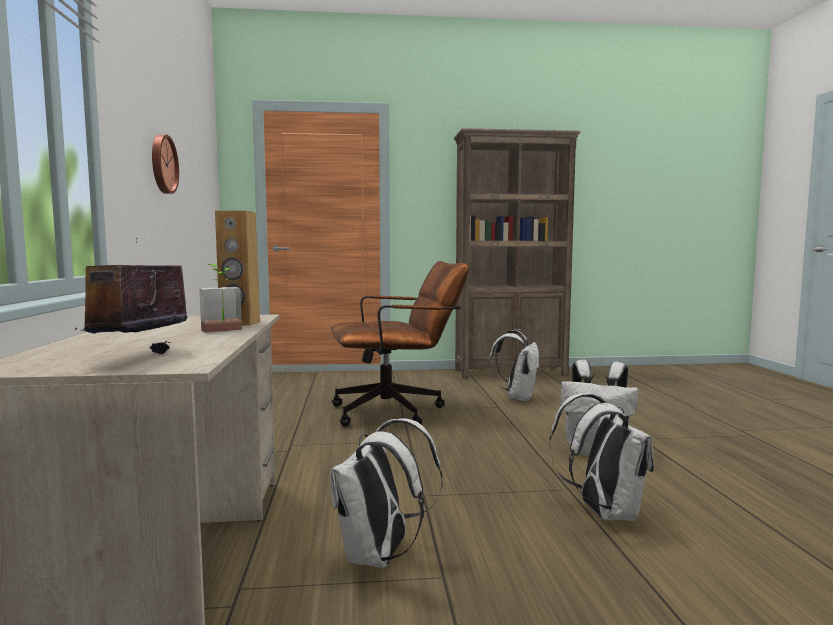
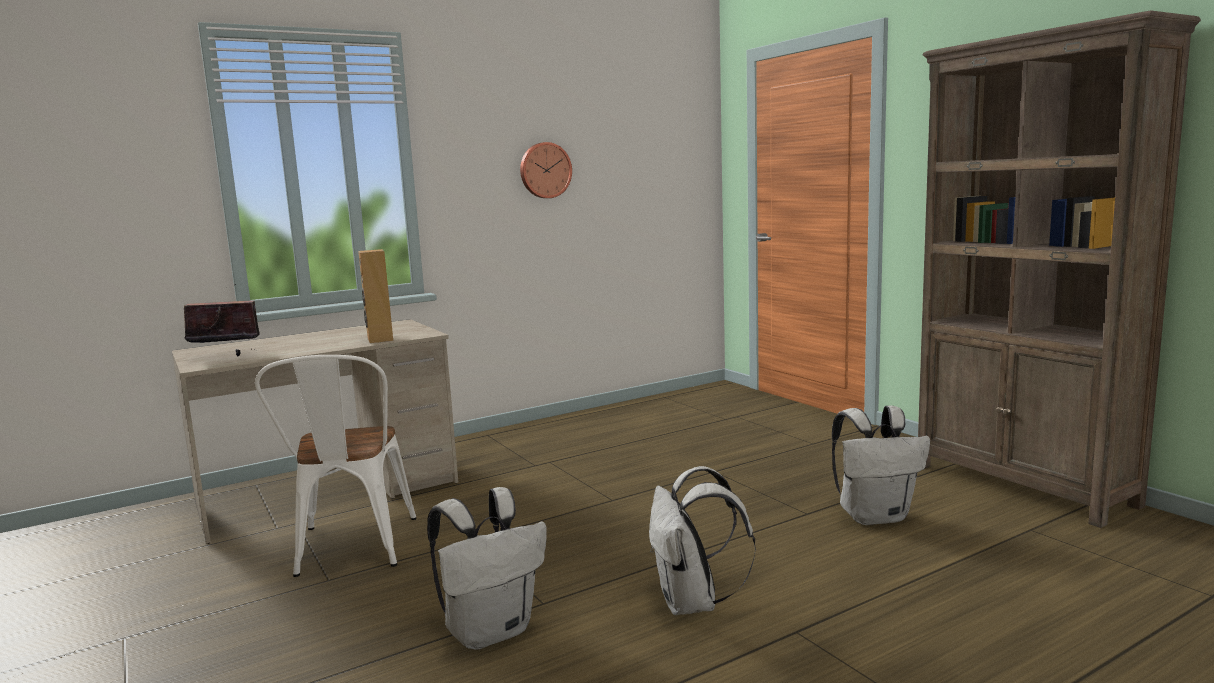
camera: 65 degrees right, 5 degrees up
(223, 331) = (337, 345): potted plant -> none
(380, 556) = (352, 551): white backpack -> white chair
(397, 411) = (704, 471): brown office chair -> none

